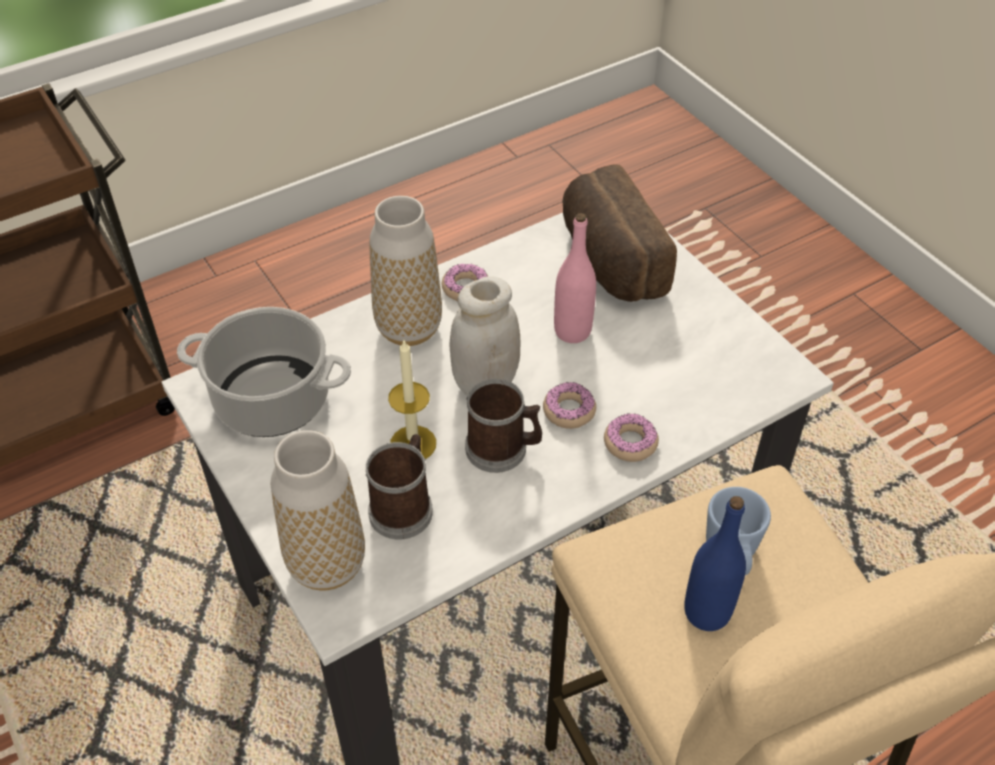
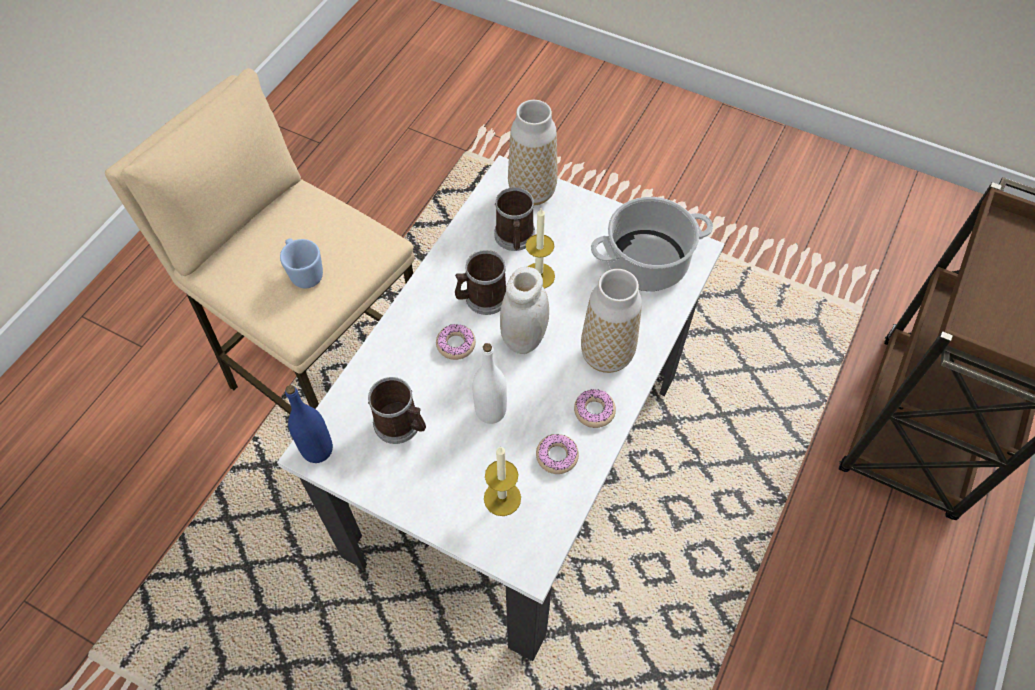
camera: 150 degrees right, 10 degrees up
(572, 331) = (490, 411): pink bottle -> white bottle
(608, 261) = (502, 498): bread -> candle
(630, 443) = (403, 340): donut -> donut (557, 456)
(677, 358) = (401, 425): none -> mug
(707, 612) = (307, 236): blue bottle -> blue bottle (317, 450)

